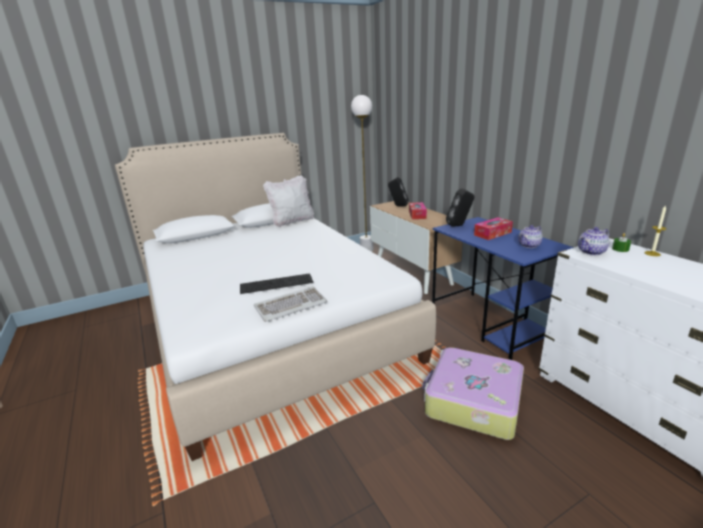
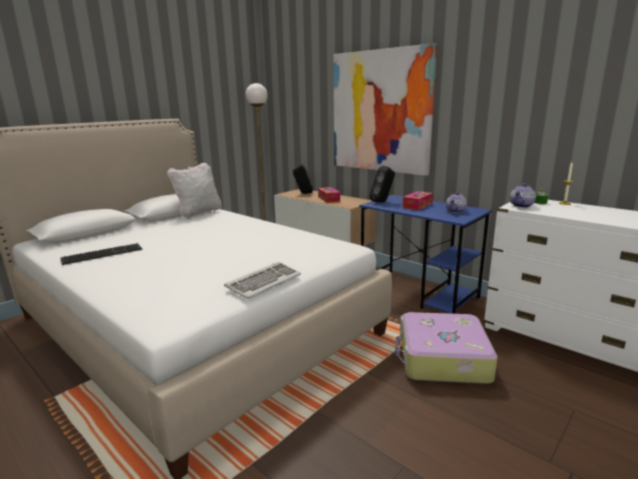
camera: 20 degrees left, 5 degrees down
(277, 283) = (231, 264): keyboard -> keyboard (103, 253)
(472, 128) = (380, 112): none -> picture

